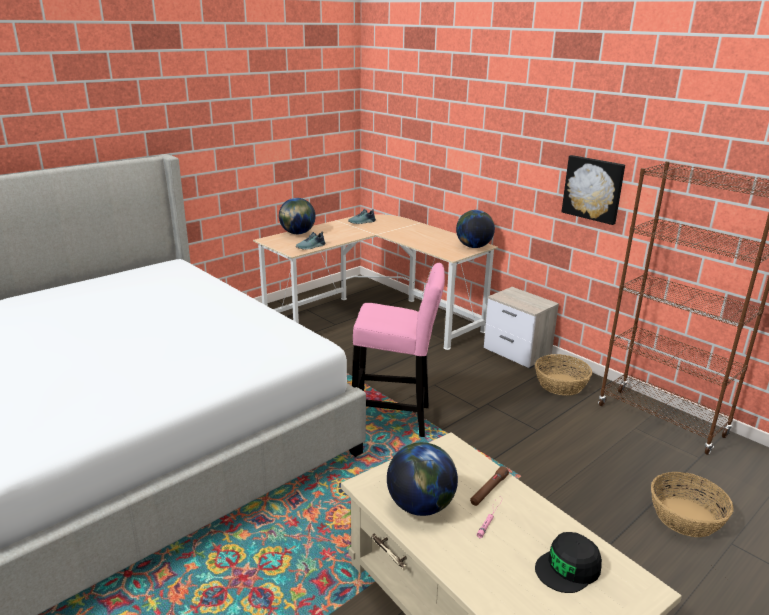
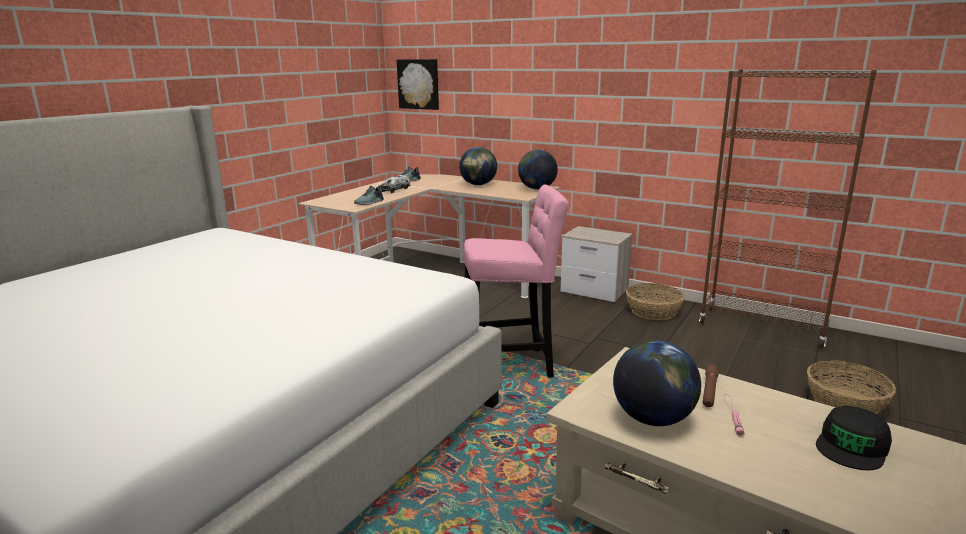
camera: 15 degrees left, 5 degrees down
(297, 233) = (345, 194): globe -> globe (478, 185)
(344, 233) = (395, 190): none -> toy truck
(593, 189) = (661, 110): picture -> picture (419, 84)

